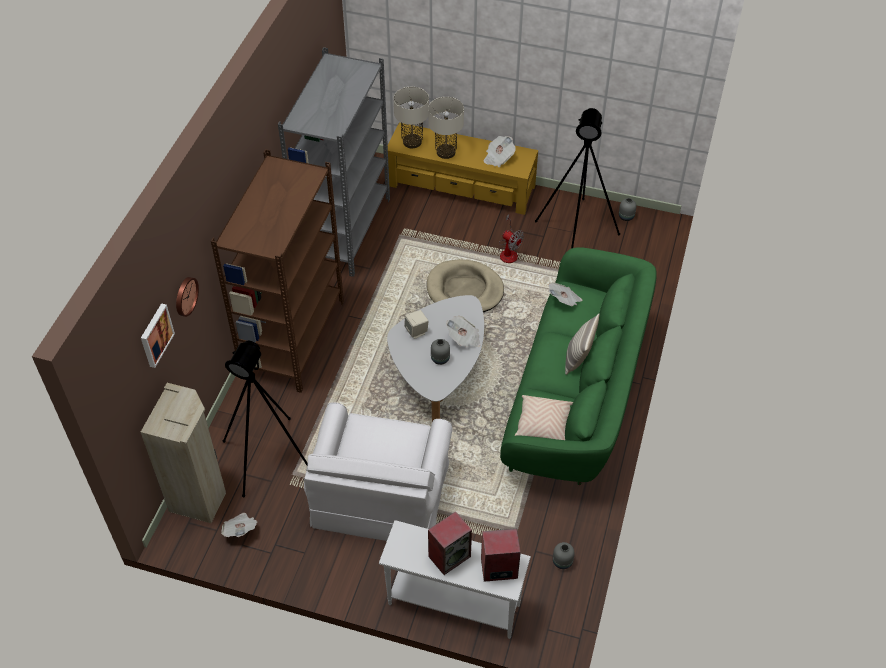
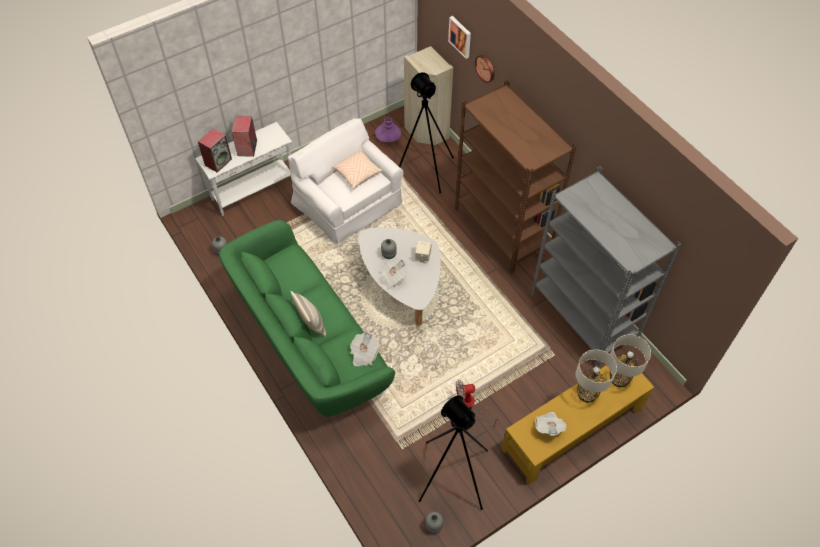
camera: 130 degrees right, 5 degrees up
(240, 530) = (388, 136): newspaper -> purple vase
(464, 290) = (459, 349): beige dog bed -> none
(543, 425) = (286, 266): beige pillow -> beige pillow (356, 173)

